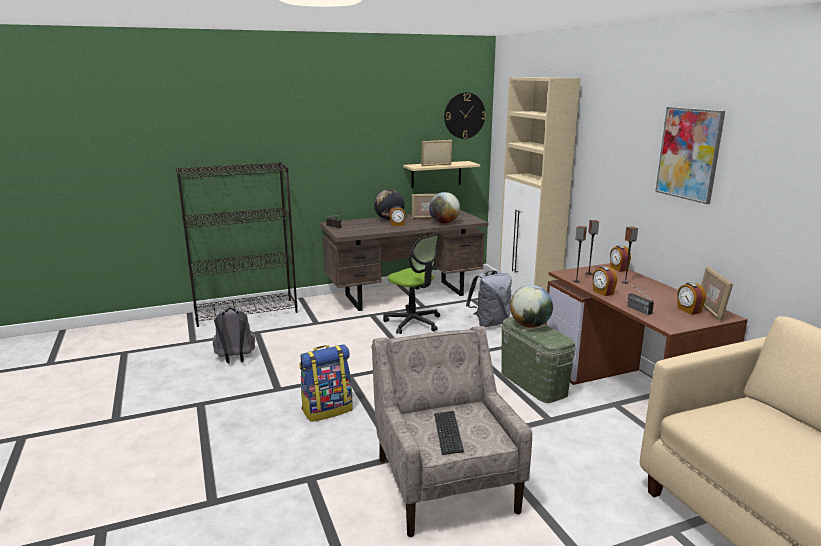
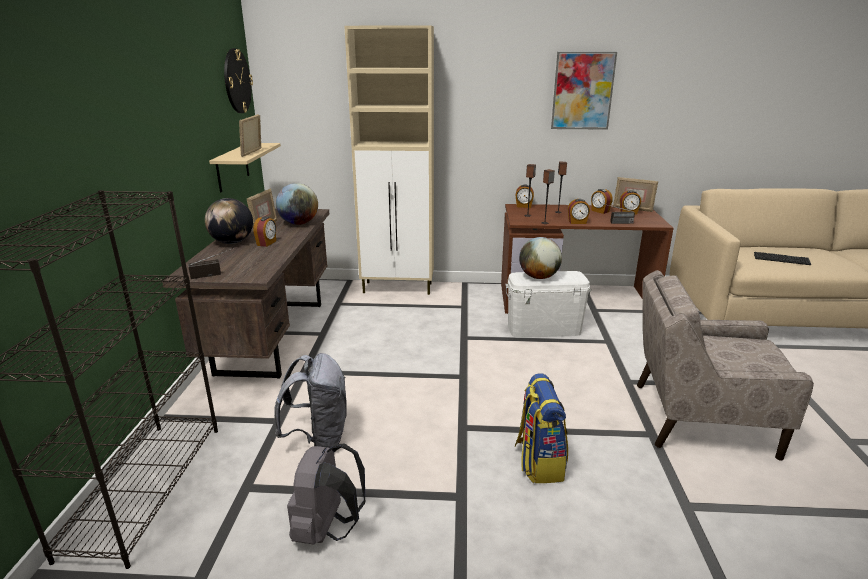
camera: 65 degrees left, 5 degrees up
(413, 322) = (359, 350): office chair -> none
(448, 433) = (749, 361): keyboard -> keyboard (781, 259)
(490, 323) = (406, 312): grey backpack -> grey backpack (318, 439)
(533, 383) = (543, 329): green storage box -> white storage box
(666, 298) = (600, 211): none -> alarm clock

